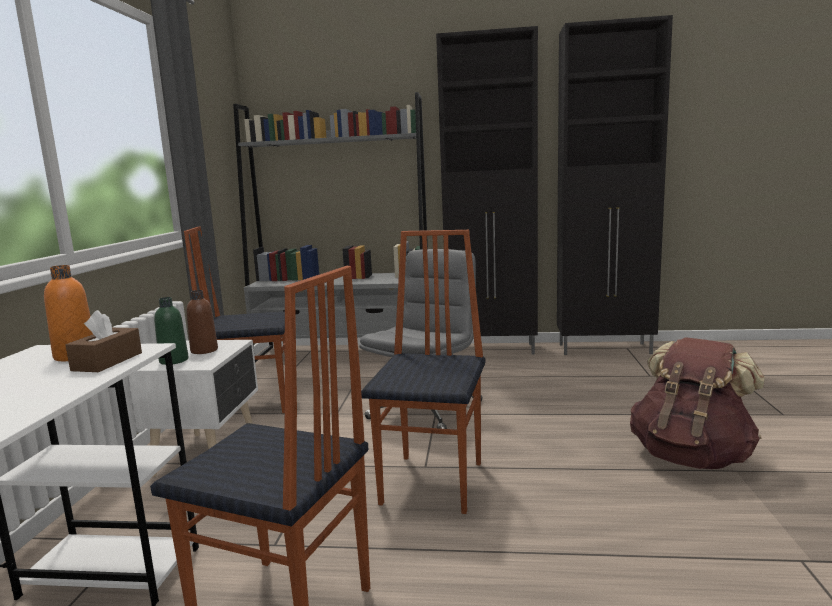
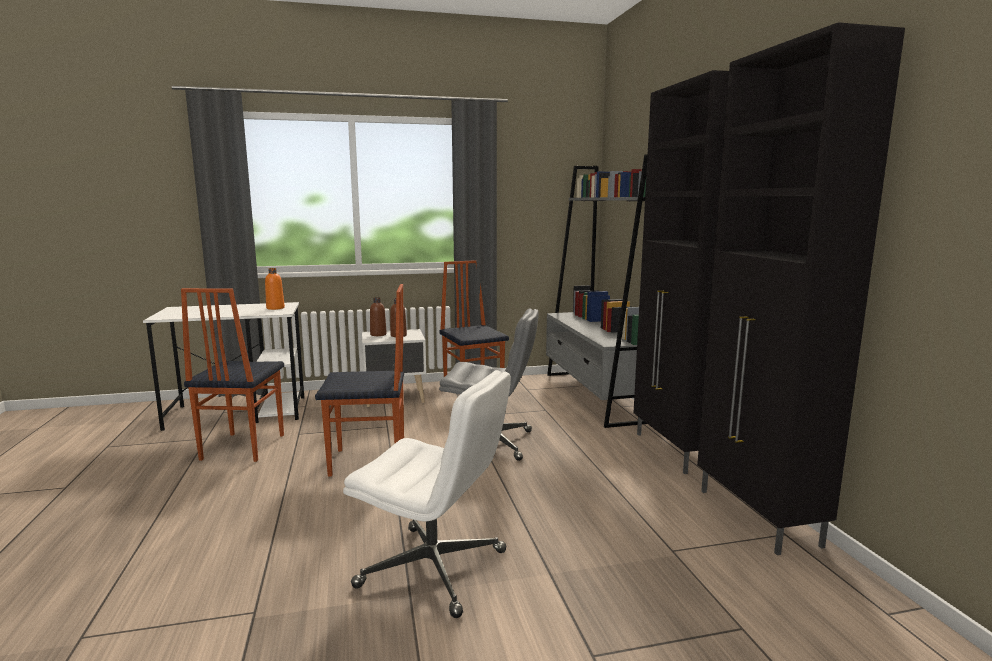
camera: 70 degrees right, 0 degrees up
(107, 361) = (263, 312): brown tissue box -> none
(174, 360) = (378, 334): green bottle -> brown bottle
(691, 457) = (434, 569): brown backpack -> white office chair

